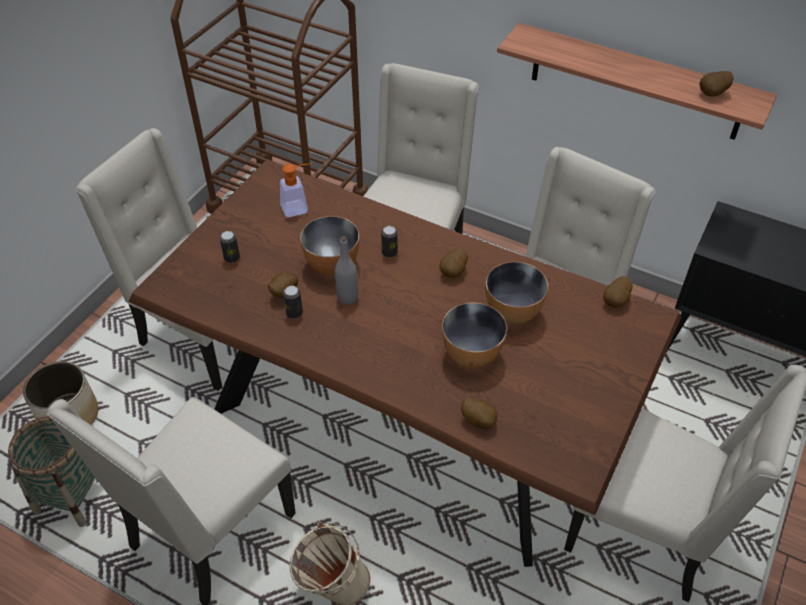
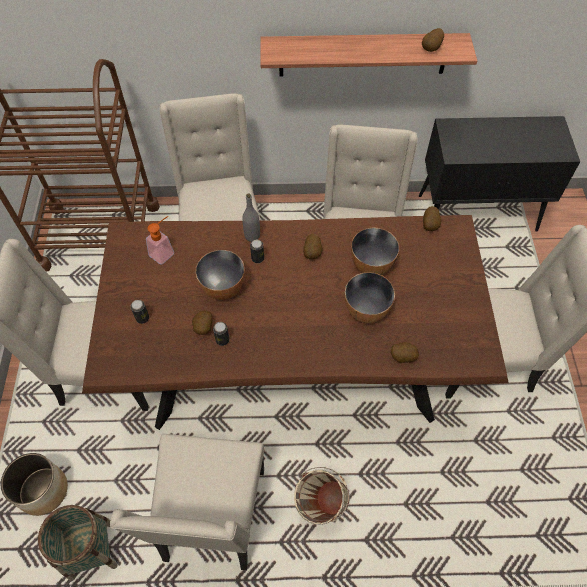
camera: 30 degrees left, 10 degrees up
(347, 297) = (252, 308): grey bottle -> grey bottle (252, 236)

